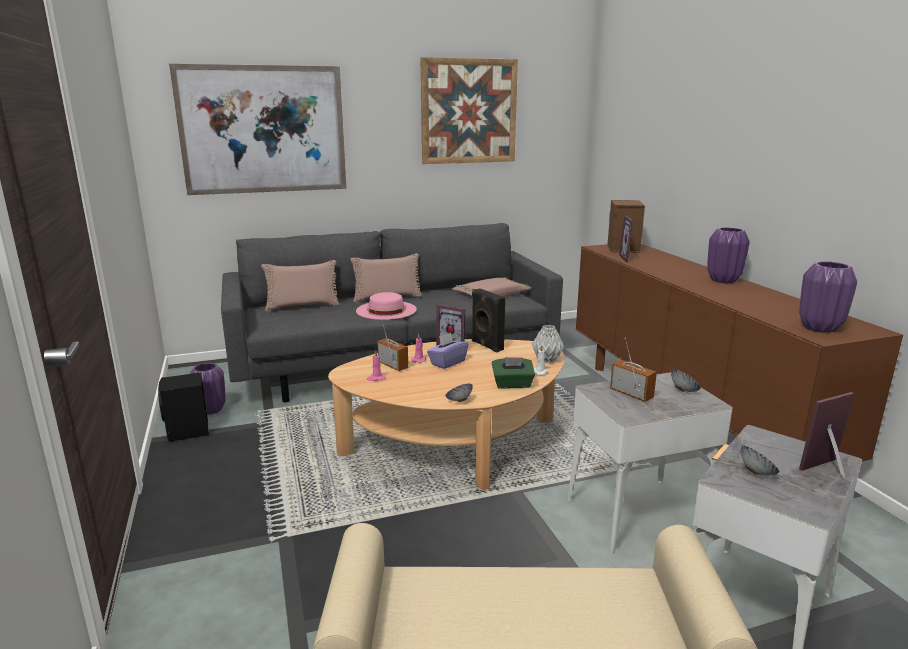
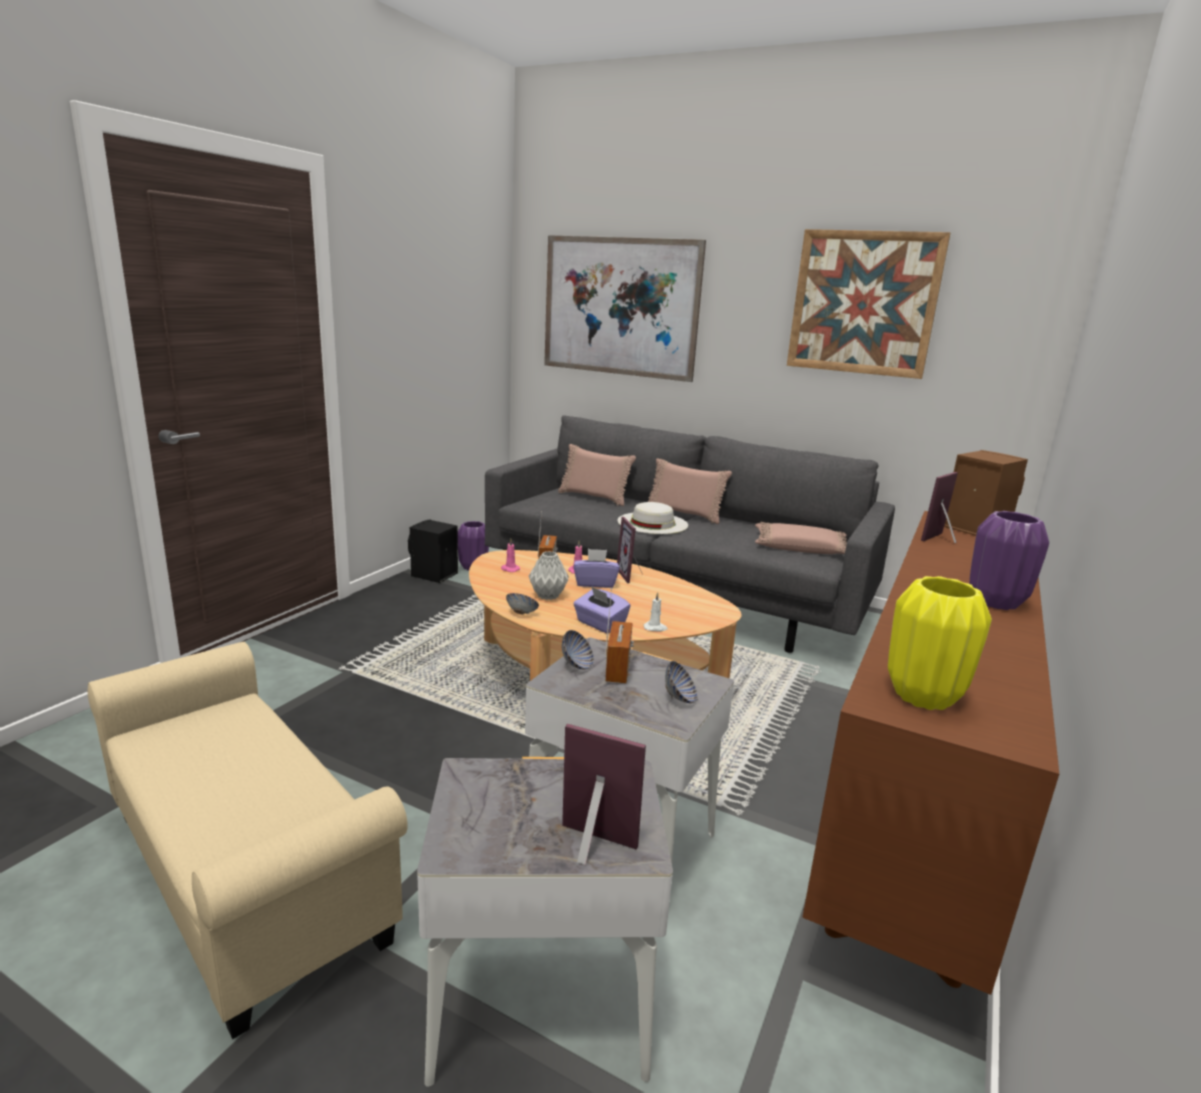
camera: 45 degrees right, 0 degrees up
(386, 310) = (652, 523): pink hat -> white hat
(486, 346) = (668, 585): black speaker -> none
(512, 384) = (600, 624): green tissue box -> purple tissue box
(547, 360) = (693, 622): grey vase -> grey vase (548, 596)
(756, 473) = (511, 792): bowl -> bowl (577, 664)
(820, 328) = (924, 697): purple vase -> yellow vase

